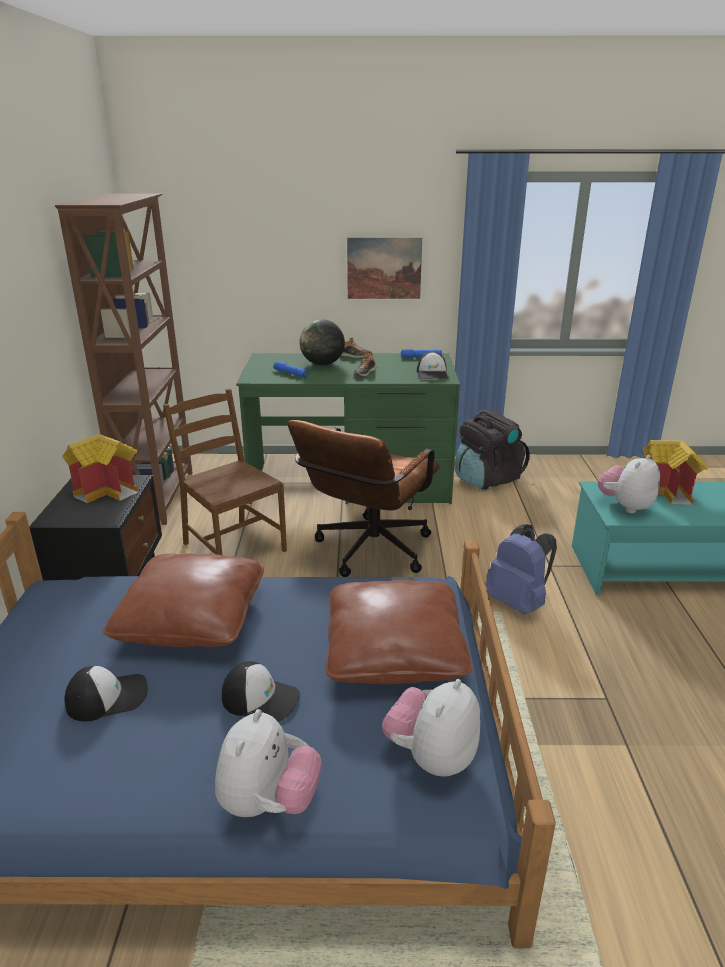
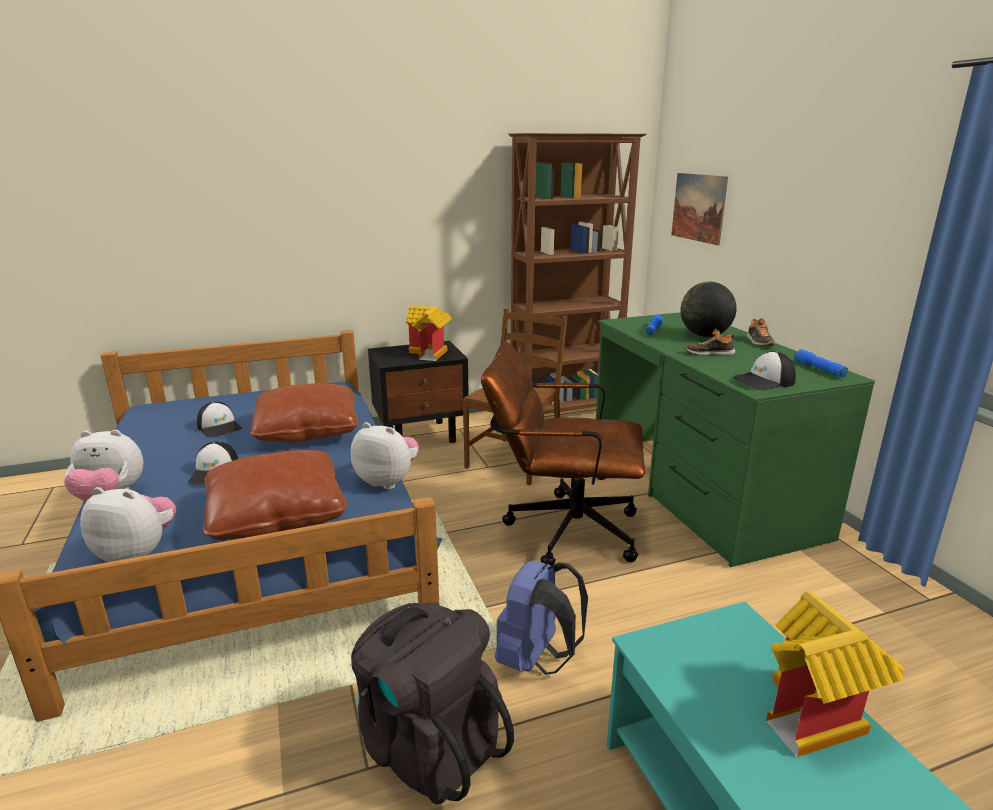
camera: 70 degrees right, 5 degrees down
(384, 268) = (846, 241): picture -> picture (698, 207)
(487, 479) = (843, 588): black backpack -> black backpack (428, 745)
(625, 506) = (698, 657): plush toy -> plush toy (388, 481)

